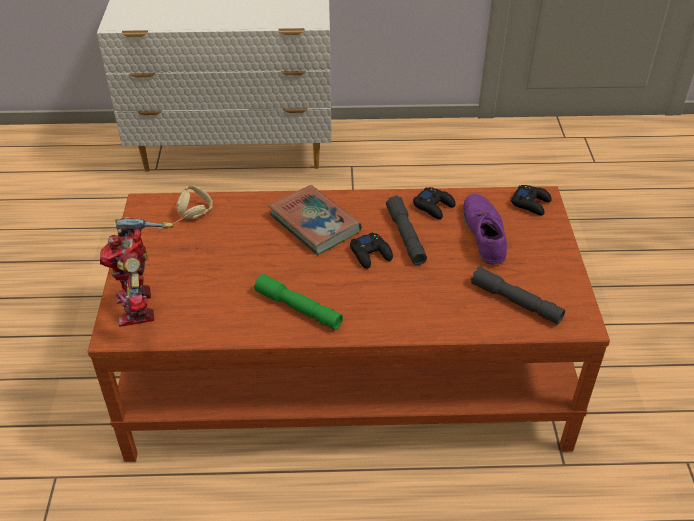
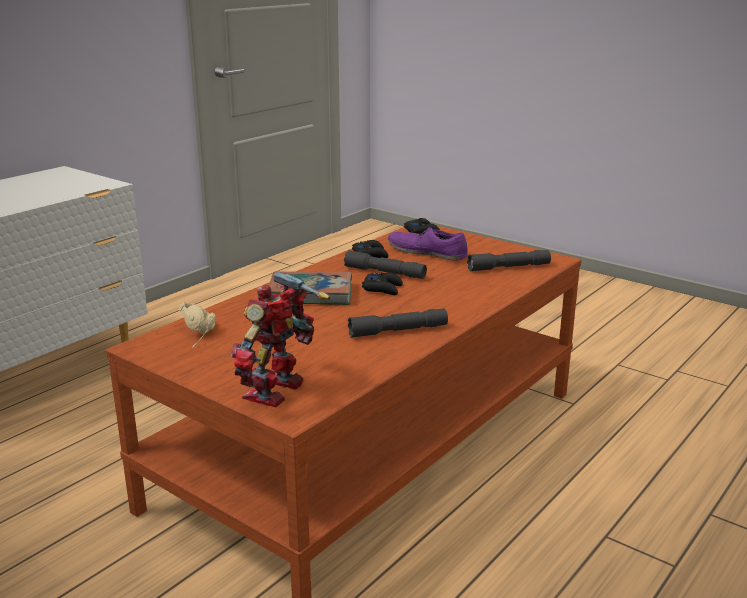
camera: 50 degrees left, 20 degrees down
(140, 306) = (278, 391): toy robot -> toy robot turned 90 degrees clockwise
(298, 308) = (398, 331): green flashlight -> grey flashlight

